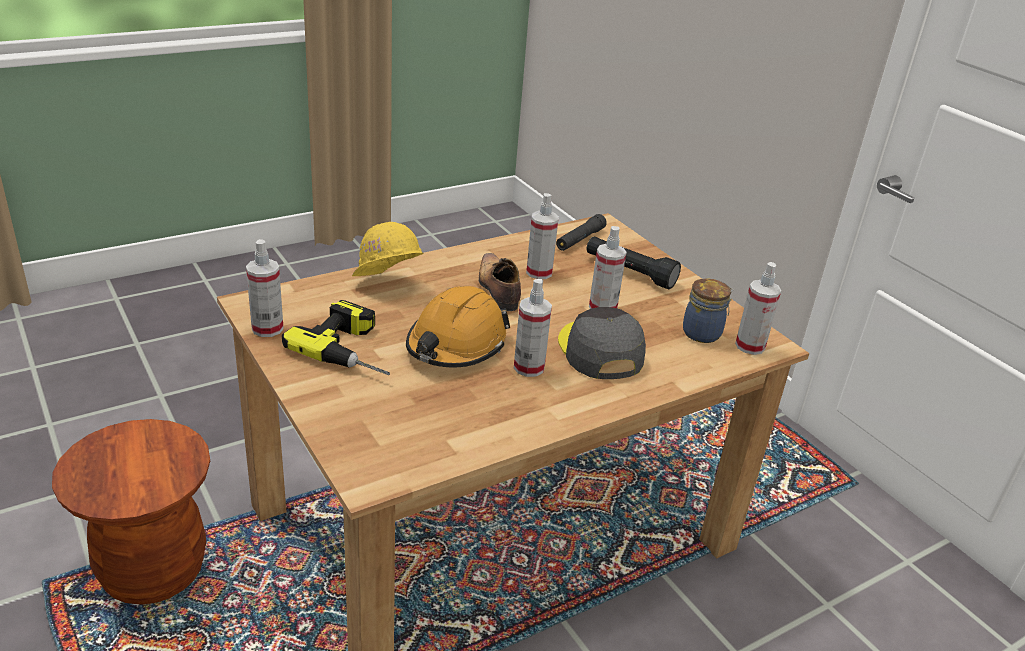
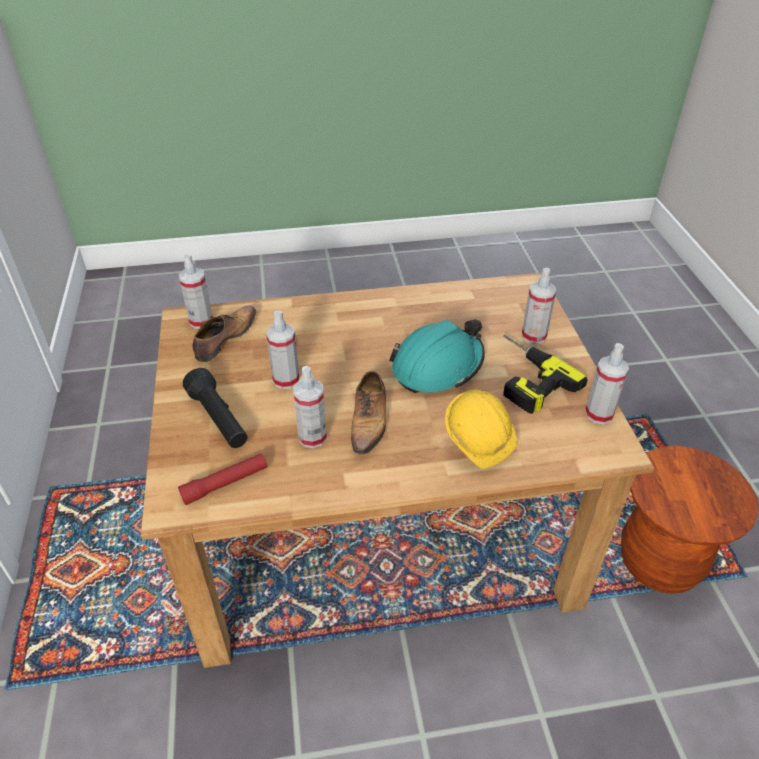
camera: 155 degrees left, 10 degrees up
(456, 344) = (438, 366): orange hard hat -> turquoise hard hat
(529, 367) = (390, 336): spray bottle -> spray bottle (534, 336)
(580, 239) = (225, 483): black flashlight -> red flashlight
(599, 351) = (325, 339): grey cap -> none
(703, 333) = (225, 339): jar -> shoe

